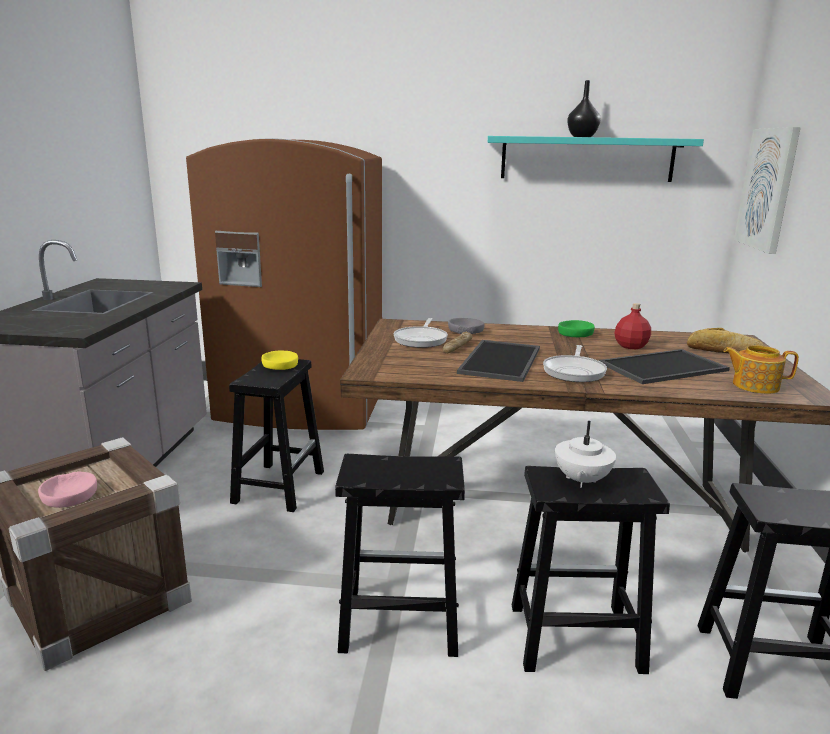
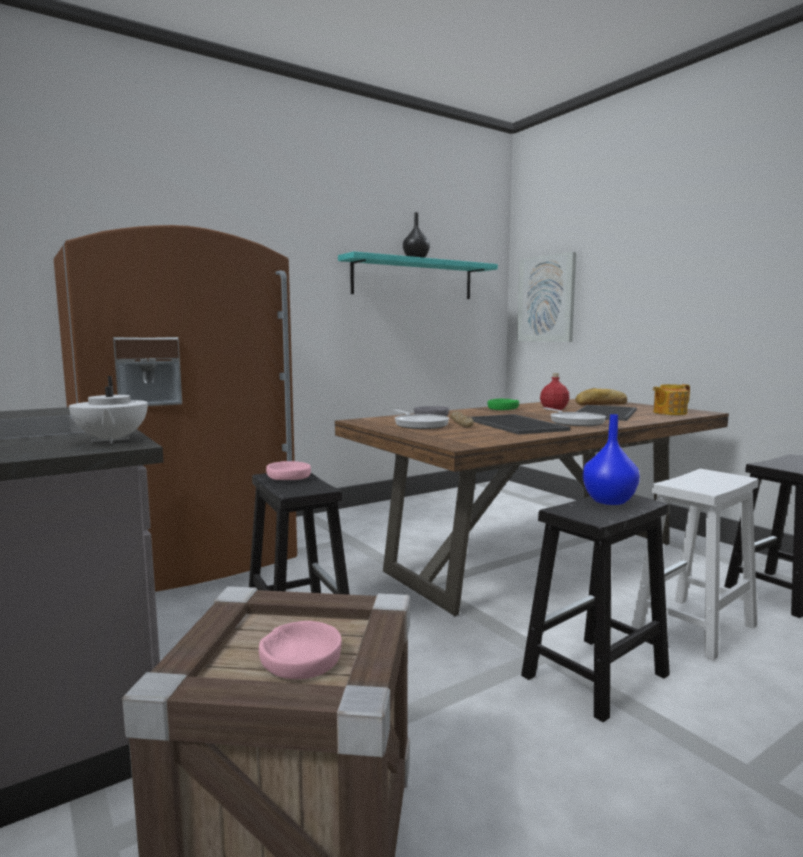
camera: 40 degrees left, 10 degrees down
(280, 365) = (288, 477): yellow bowl -> pink bowl
(422, 466) = (609, 500): none -> blue vase
(573, 638) = (693, 628): black stool -> white stool
(581, 480) = (697, 481): white teapot -> white teapot (111, 440)

